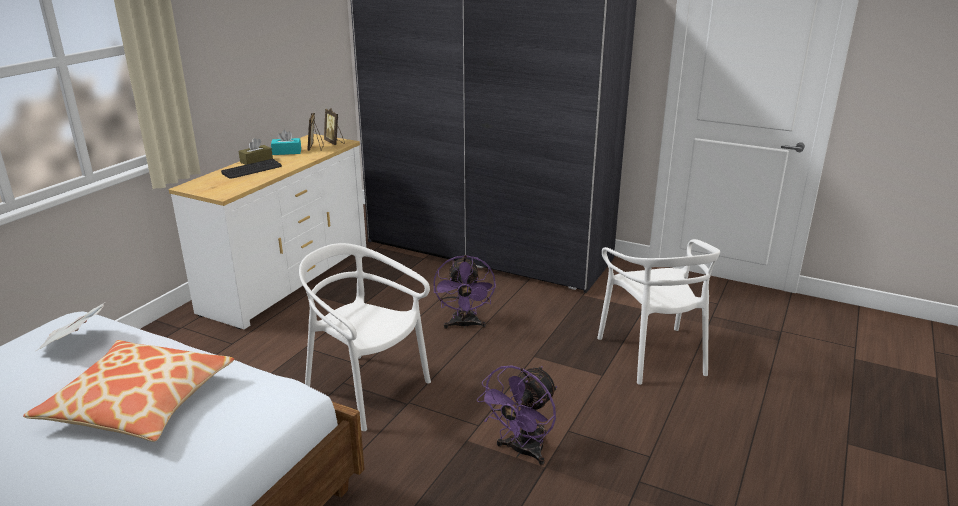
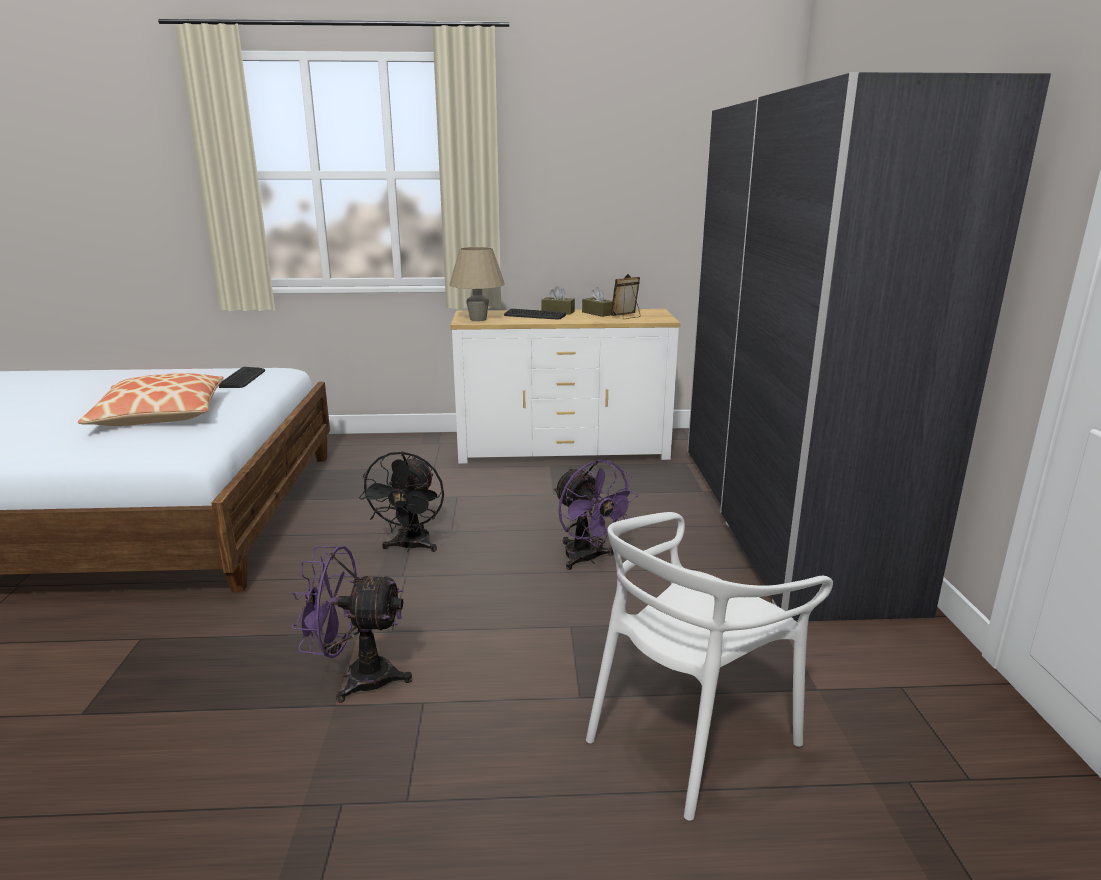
camera: 60 degrees right, 5 degrees down
(75, 342) = (243, 378): newspaper -> keyboard
(225, 189) = (478, 319): none -> beige table lamp
(286, 152) = (597, 313): turquoise tissue box -> brown tissue box
(335, 143) = (655, 318): picture frame -> none
(366, 389) = (410, 547): white chair -> black fan
(464, 325) = (588, 559): purple fan -> purple fan turned 90 degrees counterclockwise

